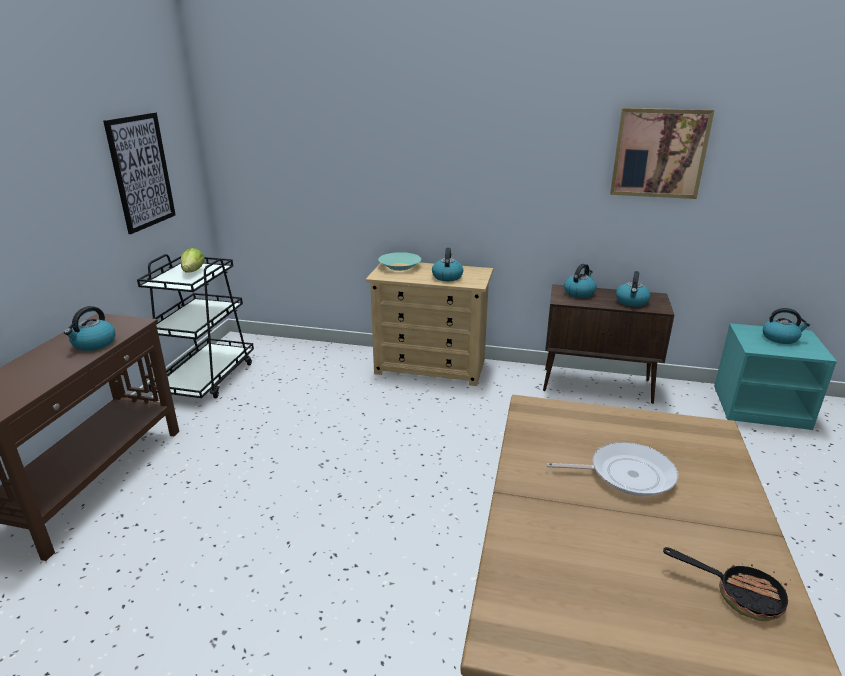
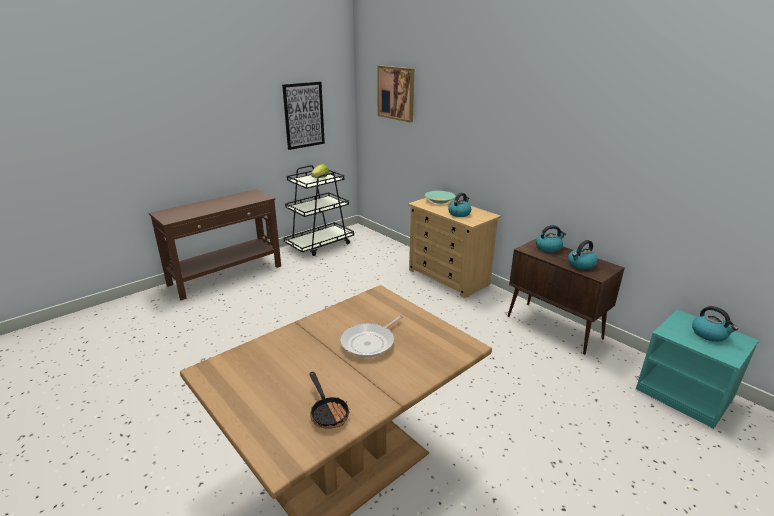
camera: 35 degrees right, 0 degrees up
(94, 344) = (236, 202): kettle -> none
(626, 474) = (370, 342): frying pan -> frying pan turned 90 degrees clockwise
(659, 153) = (628, 145): picture -> picture (396, 93)

